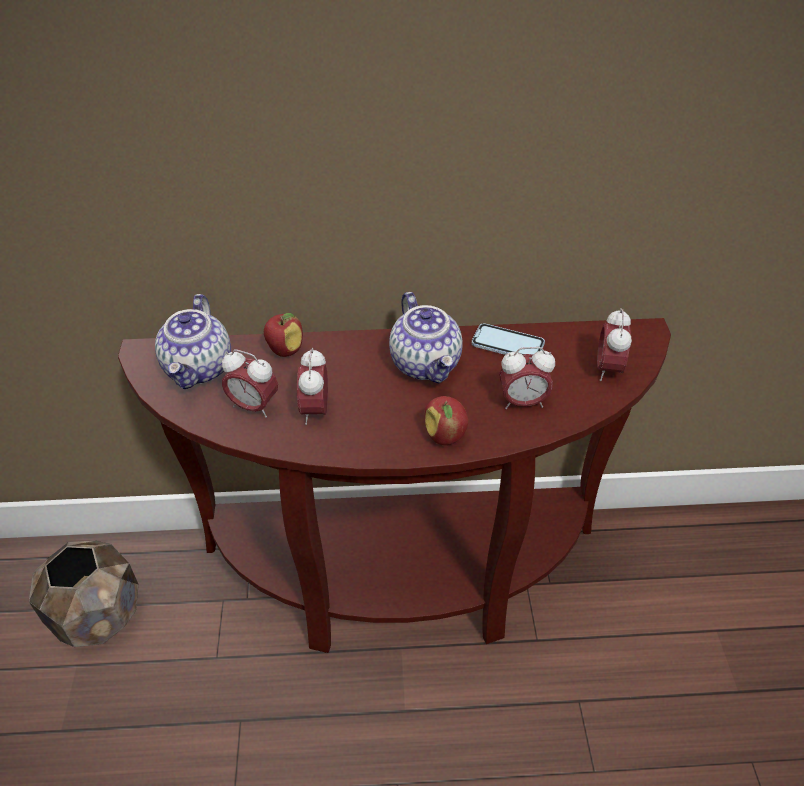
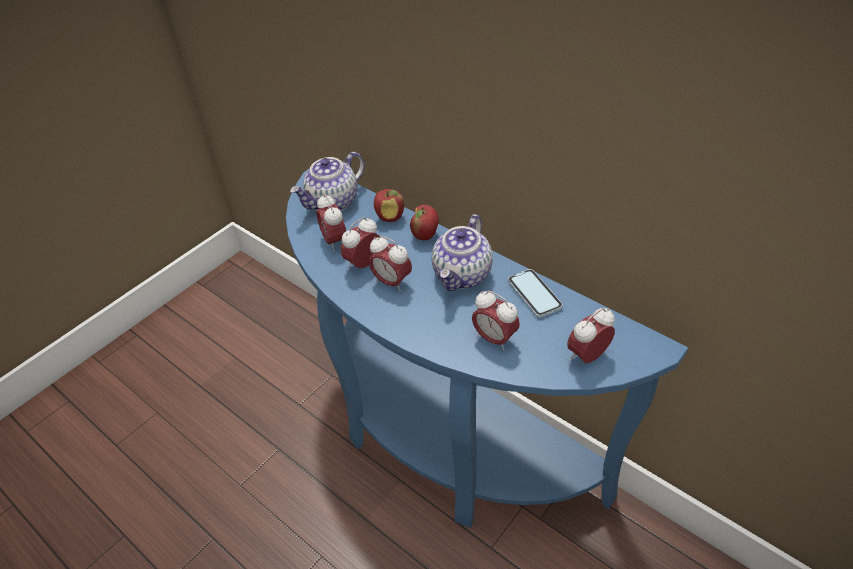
camera: 45 degrees right, 0 degrees up
(99, 615) = (267, 337): brown planter -> none
(367, 410) = (392, 282): none -> alarm clock
(401, 578) = (443, 439): brown console table -> blue console table
(445, 436) = (417, 328): apple -> apple (425, 235)

